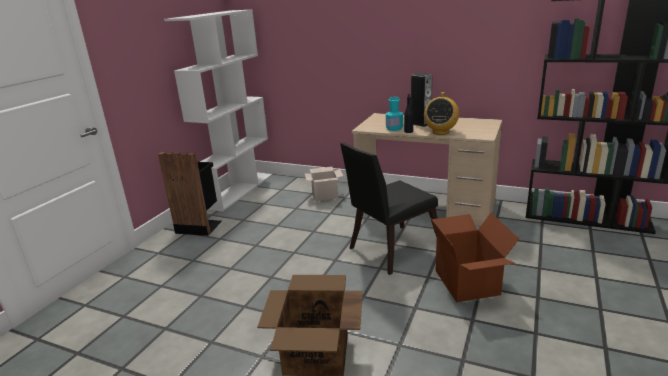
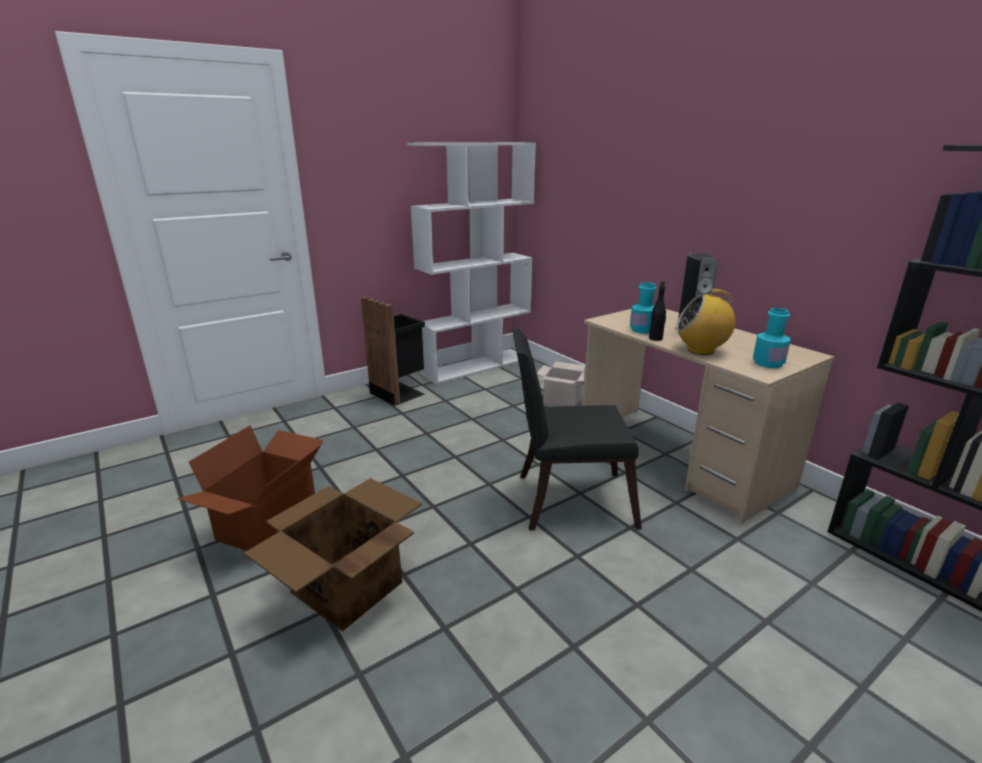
camera: 30 degrees right, 0 degrees up
(440, 132) = (701, 350): radio -> radio turned 45 degrees clockwise
(468, 282) = (625, 589): cardboard box -> cardboard box (269, 526)
(480, 130) = (768, 363): none -> turquoise bottle

